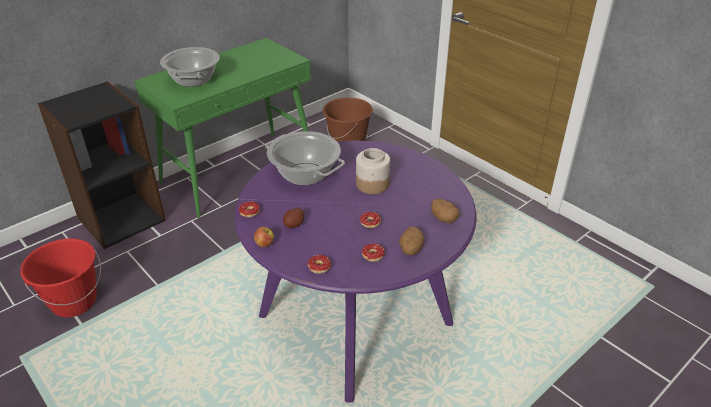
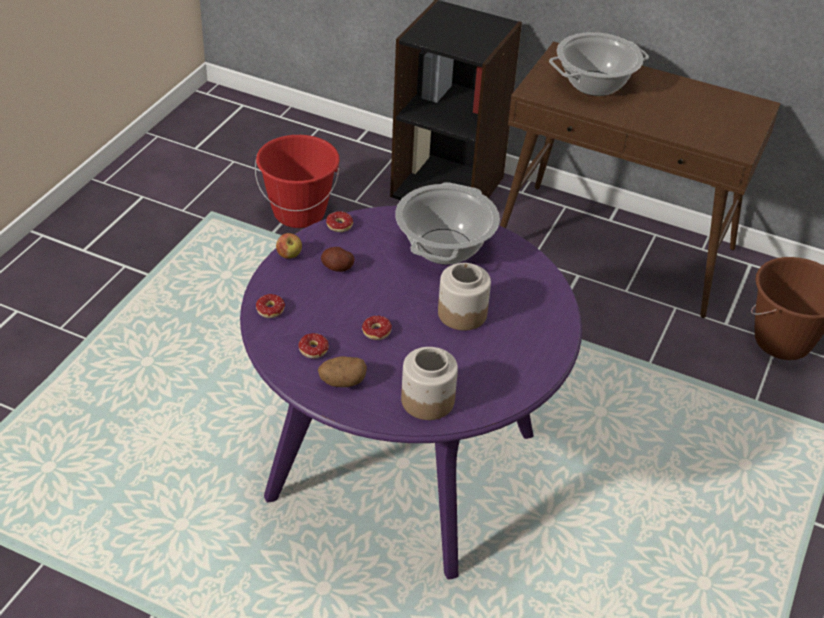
camera: 65 degrees right, 5 degrees up
(239, 172) = (616, 249): green console table -> brown console table
(443, 218) = (427, 401): potato -> jar

